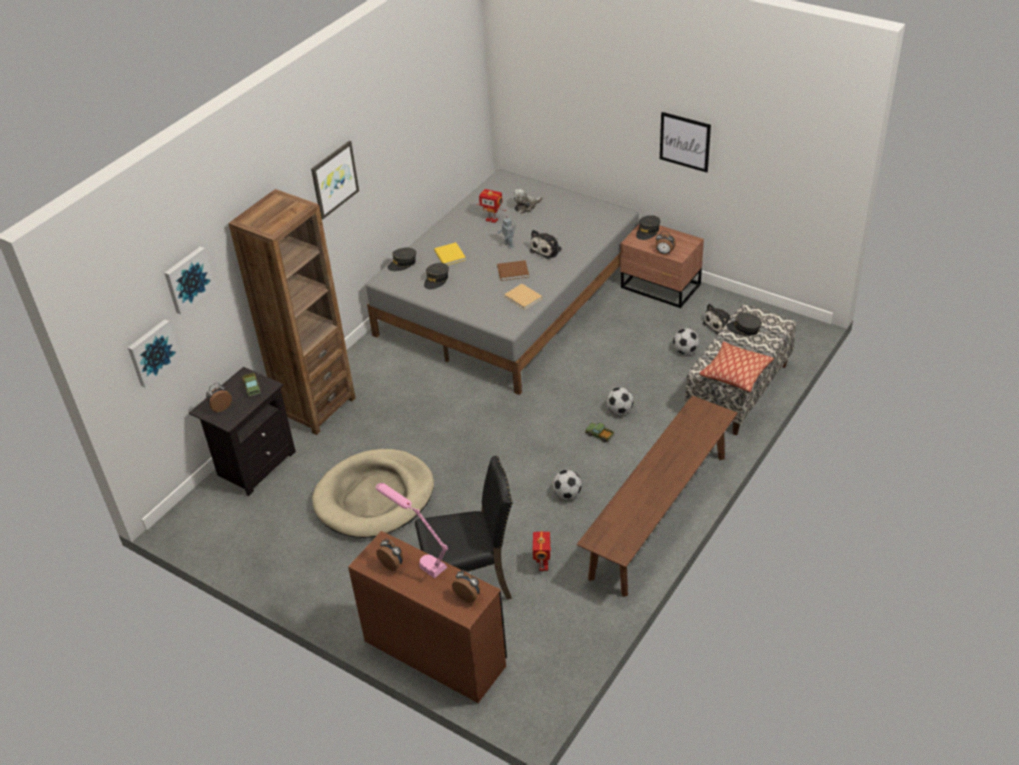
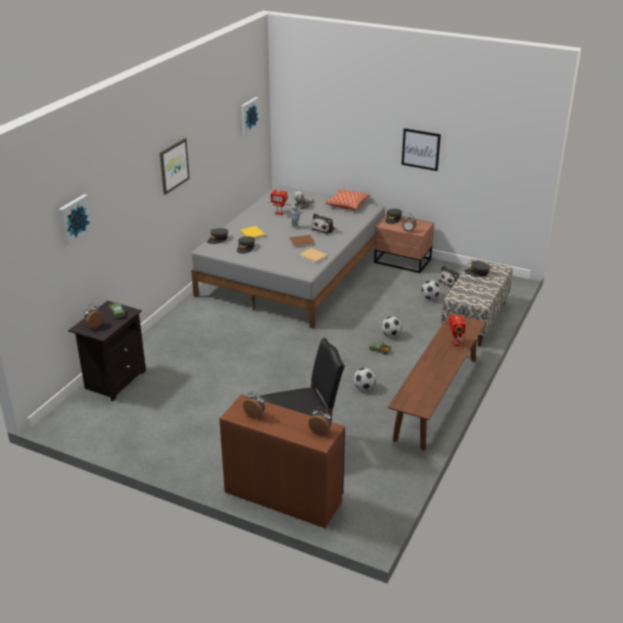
camera: 10 degrees left, 10 degrees down
(152, 352) = (46, 273): picture -> picture (248, 115)
(316, 407) = (157, 342): brown bookcase -> none
(374, 497) = (214, 397): beige dog bed -> none
(418, 557) = (275, 409): pink table lamp -> none
(542, 565) = (355, 434): toy robot -> toy robot (455, 343)
(735, 373) = (478, 298): pillow -> pillow (347, 204)

